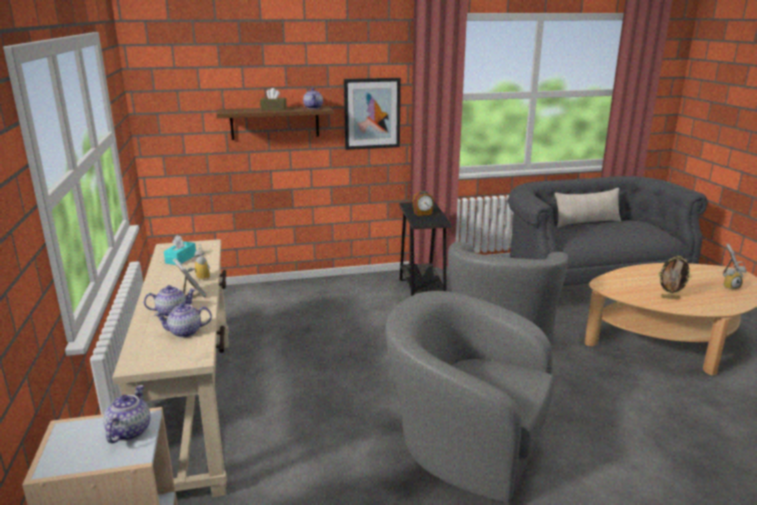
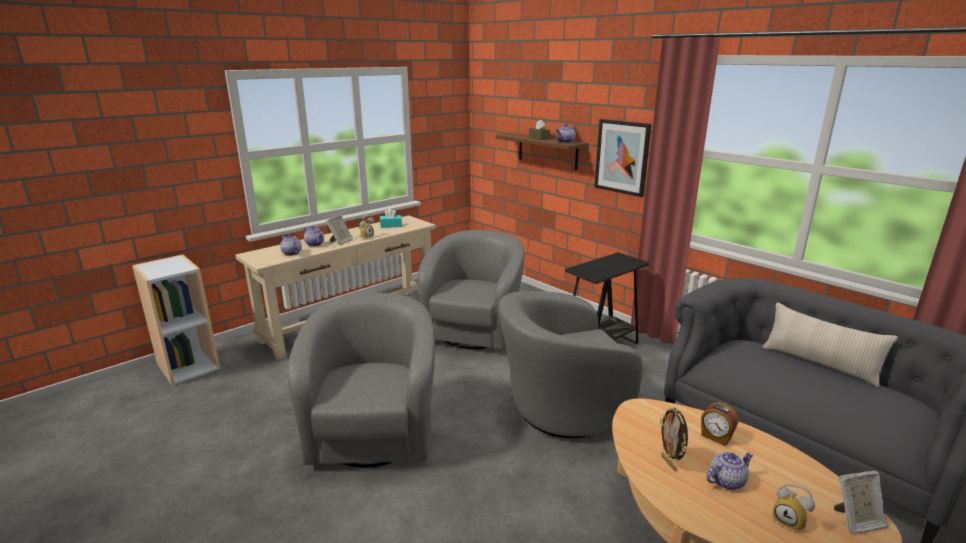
camera: 60 degrees right, 0 degrees up
(129, 431) = (175, 268): teapot -> teapot (726, 481)
(325, 337) = (475, 331): none -> grey armchair
(422, 214) = (604, 265): alarm clock -> alarm clock (715, 437)

